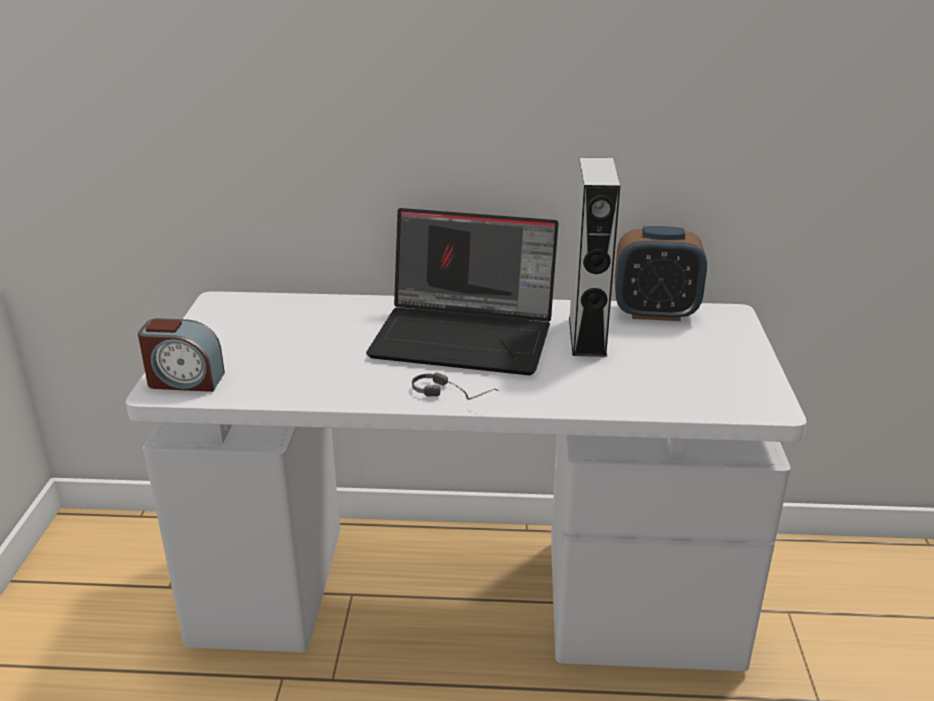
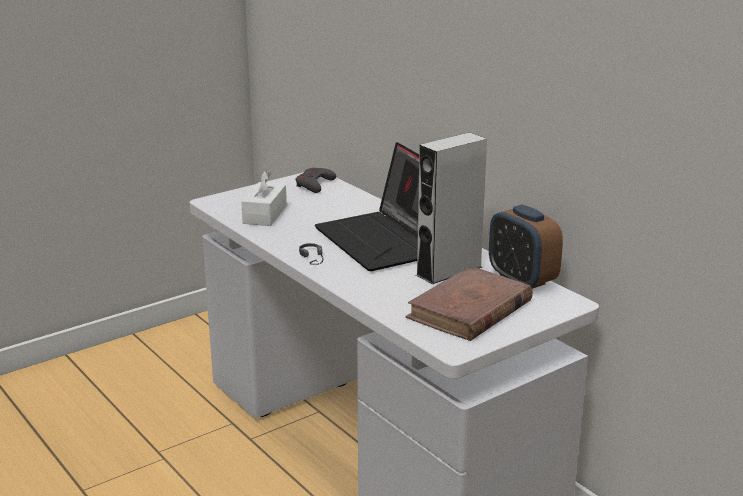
camera: 50 degrees right, 5 degrees down
(185, 380) = (226, 202): alarm clock -> none
(244, 310) = (314, 184): none -> grey game controller
(270, 372) = (265, 214): none -> white tissue box
(690, 363) = (469, 310): none -> brown book

